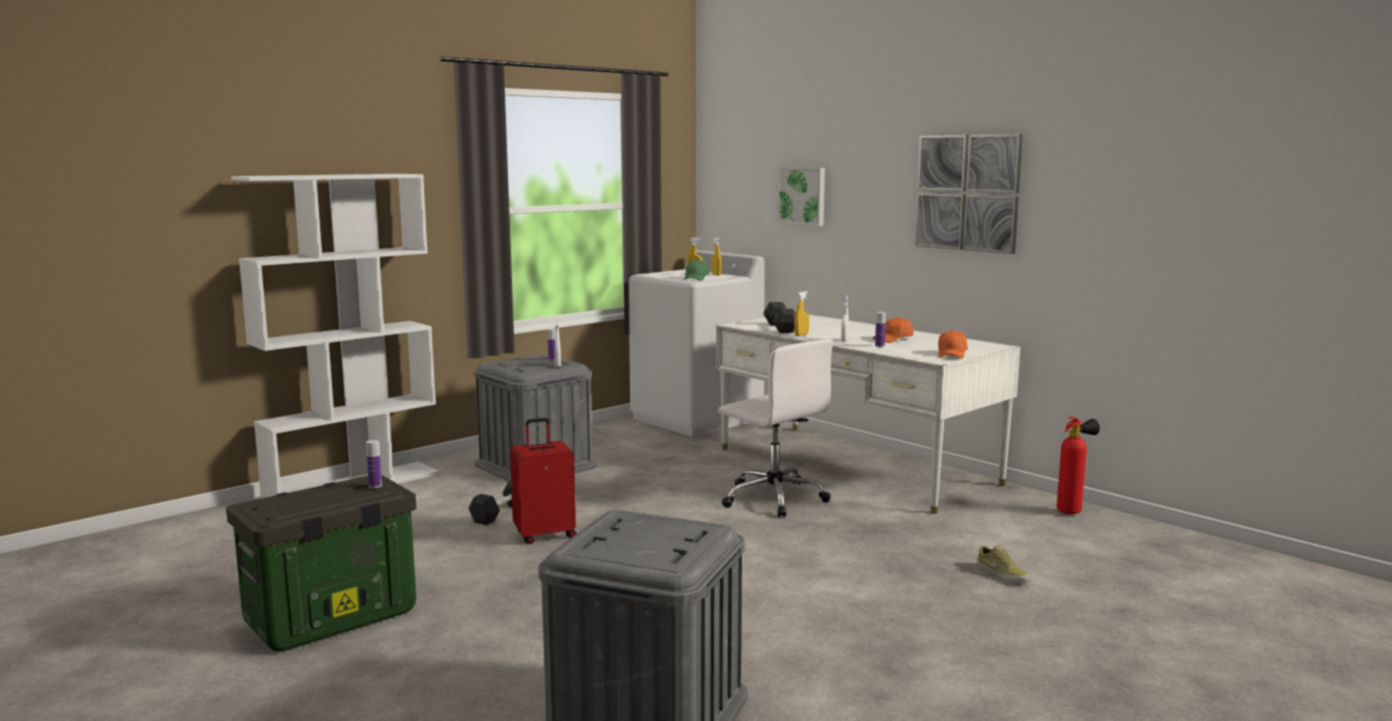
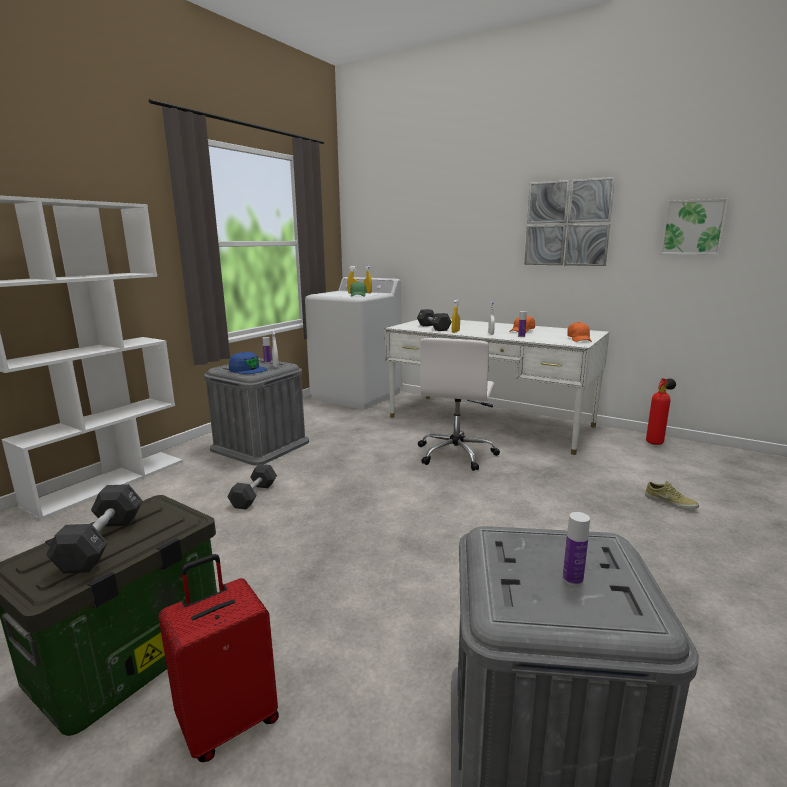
camera: 15 degrees left, 5 degrees up
(318, 498) = (102, 542): none -> black dumbbell
(375, 486) = (164, 513): bottle -> bottle (572, 579)
(522, 367) = (247, 369): none -> blue cap
(545, 535) = (303, 513): red suitcase -> red suitcase (228, 721)
(773, 498) = (456, 454): white office chair -> white office chair turned 75 degrees clockwise
(802, 196) = (430, 233): picture -> picture (693, 227)

